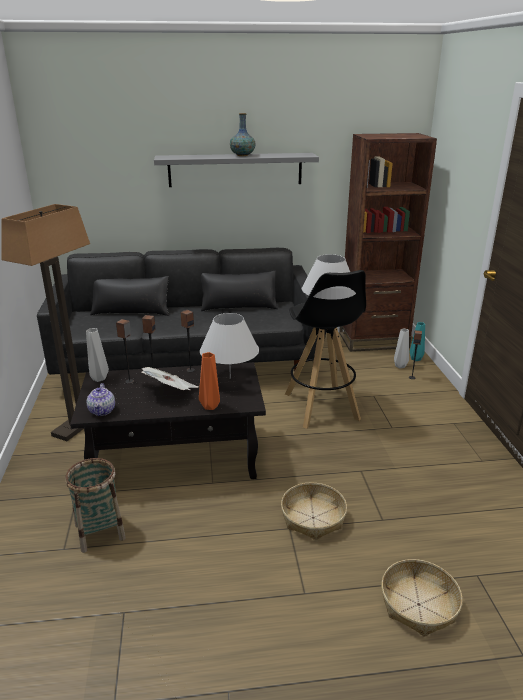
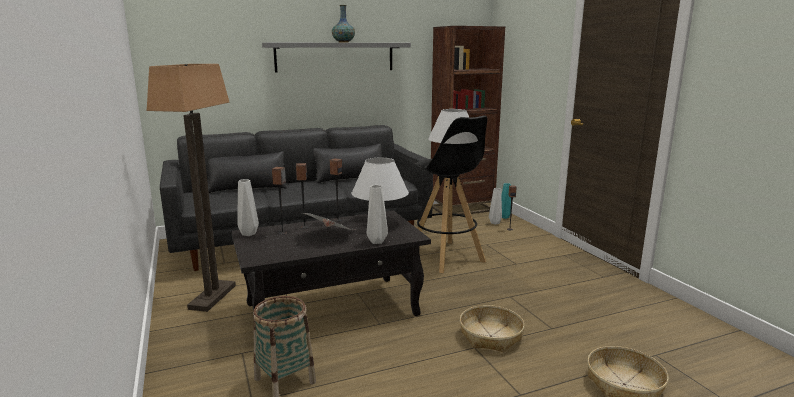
camera: 15 degrees left, 10 degrees down
(102, 411) = (270, 255): teapot -> none
(210, 407) = (377, 242): orange vase -> grey vase

